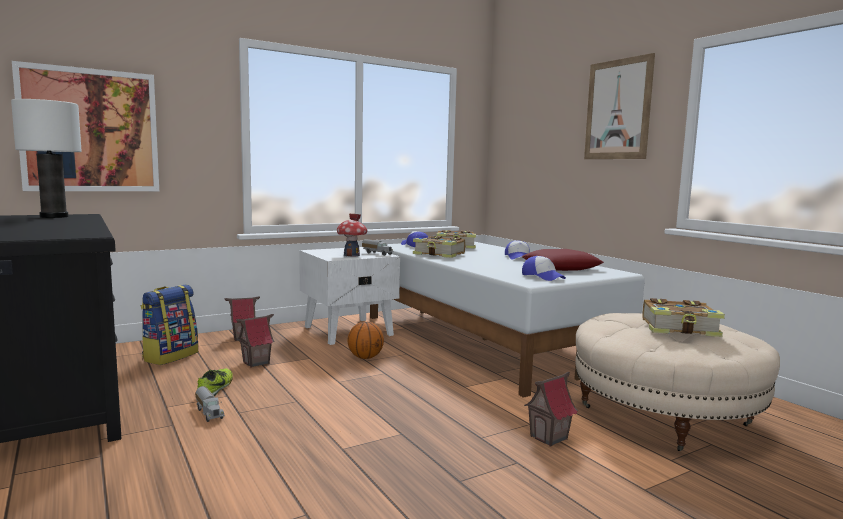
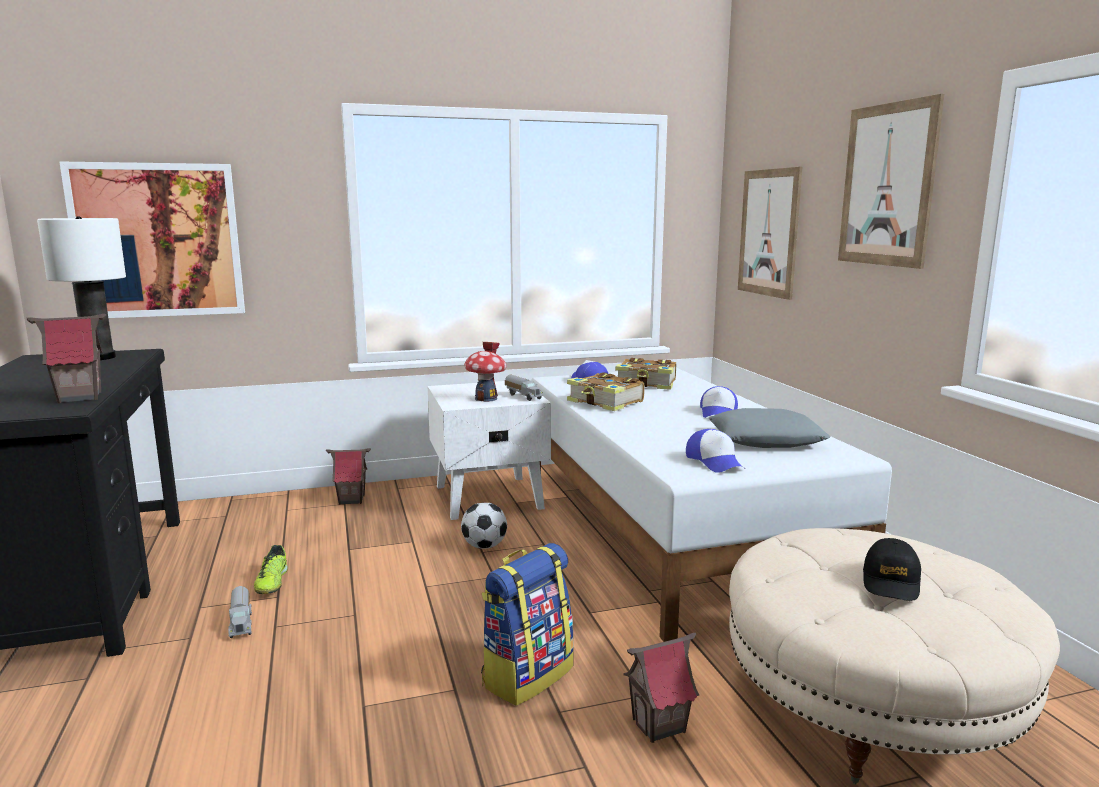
camera: 15 degrees right, 5 degrees up
(170, 356) = (251, 524): backpack -> backpack (527, 675)
(216, 388) = (272, 583): shoe -> shoe turned 150 degrees clockwise
(256, 362) = (343, 544): toy house -> toy house (80, 397)
(365, 357) = (484, 546): basketball -> football
(529, 146) = (768, 233): none -> picture
(561, 267) = (766, 439): red pillow -> grey pillow
(680, 329) = (891, 581): book -> black cap

